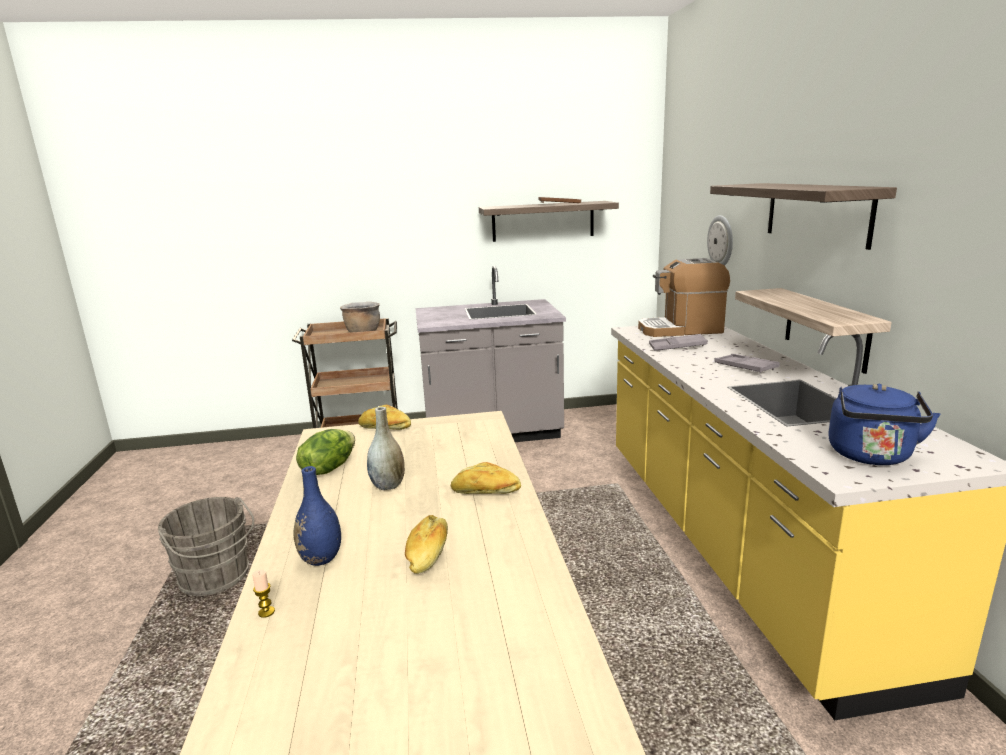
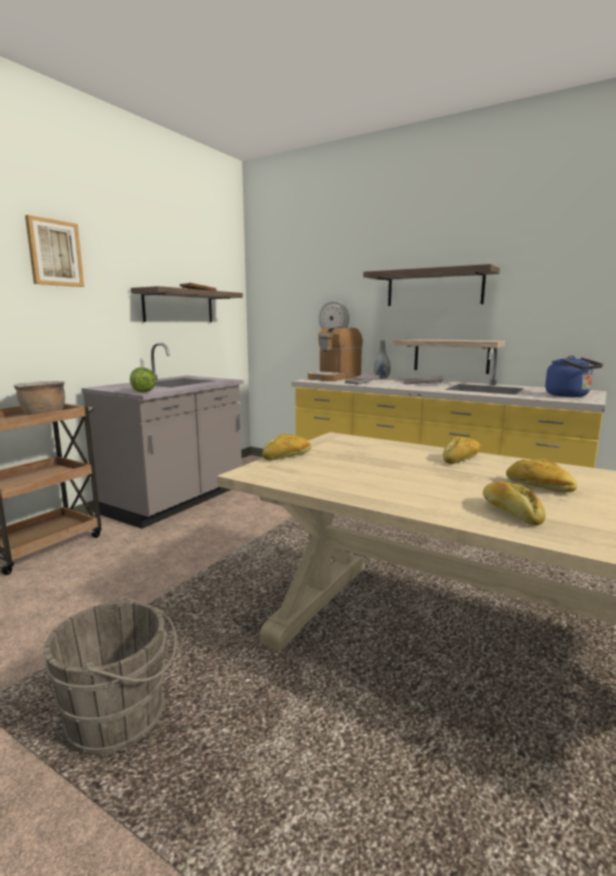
camera: 50 degrees left, 5 degrees down
(266, 612) = (588, 543): candle -> none
(321, 558) = (511, 513): blue vase -> bread
(328, 468) = (333, 483): lettuce -> lettuce (142, 391)
(388, 485) = (405, 475): grey vase -> grey vase (381, 378)
(397, 184) = (54, 253): none -> picture

